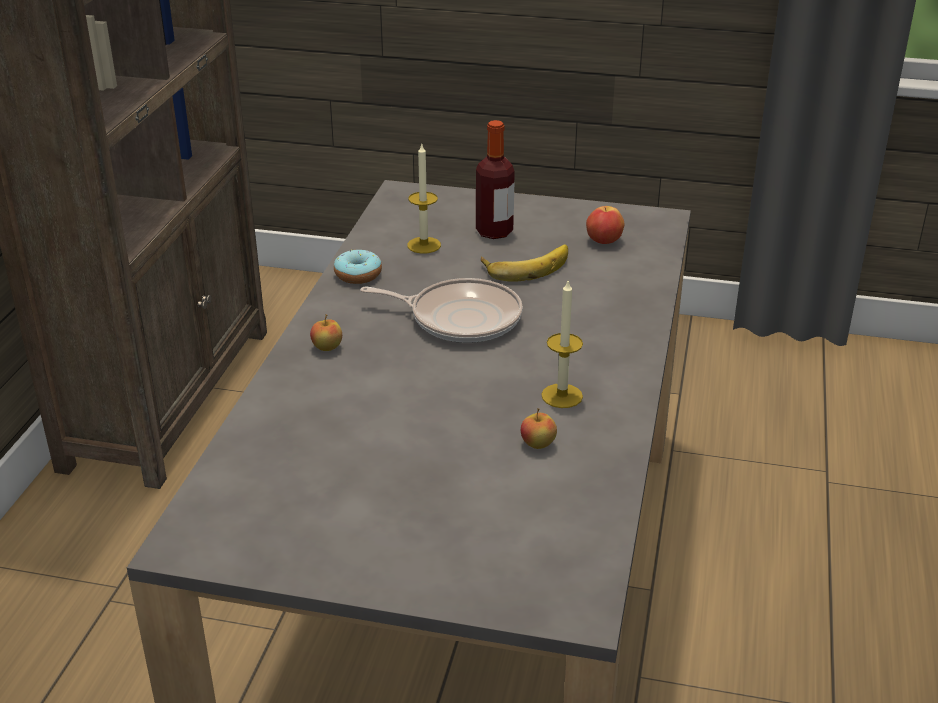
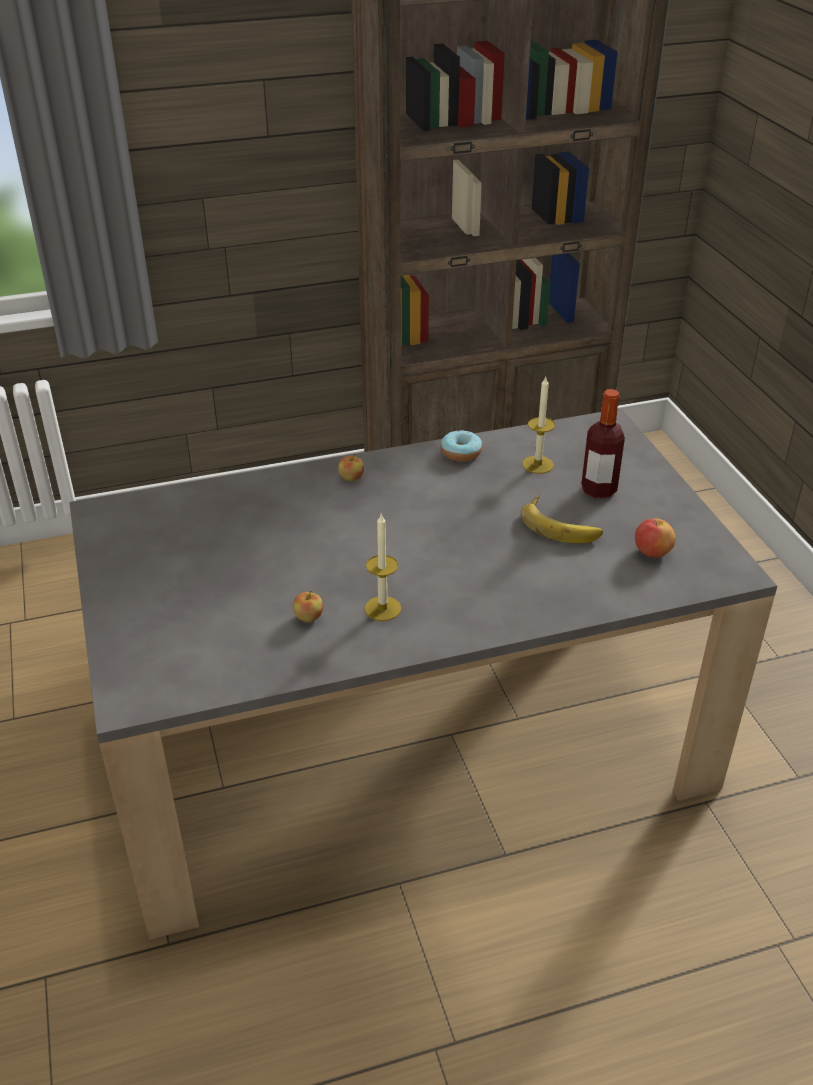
camera: 60 degrees right, 5 degrees up
(460, 318) = (446, 521): frying pan -> none

